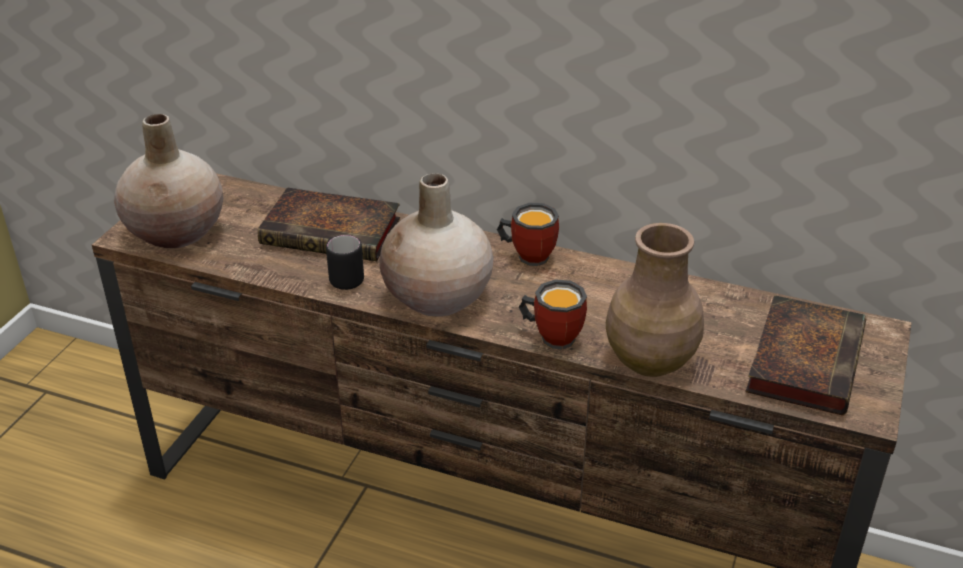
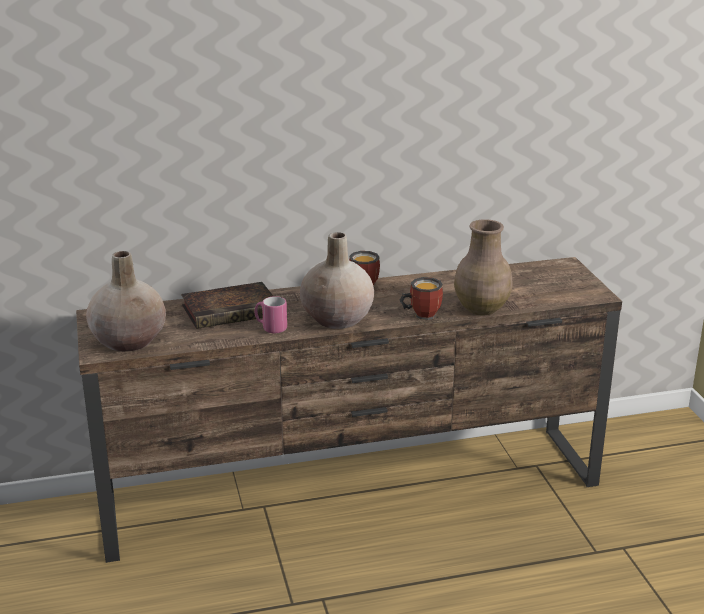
camera: 35 degrees left, 10 degrees down
(343, 277) = (270, 328): black mug -> pink mug
(804, 359) = (548, 285): book -> none

